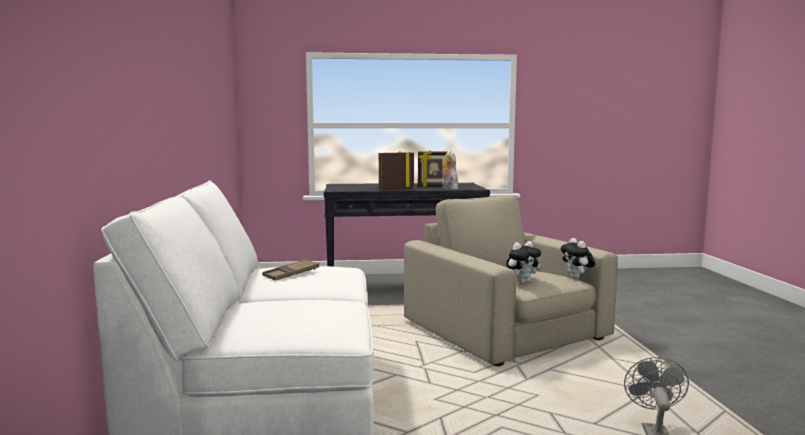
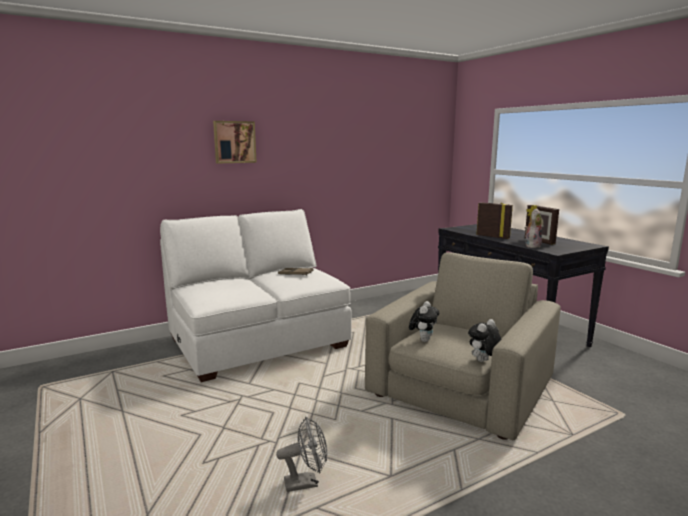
camera: 65 degrees right, 5 degrees up
(137, 57) = (234, 142): none -> picture
(522, 282) = (423, 340): plush toy -> plush toy turned 105 degrees counterclockwise

